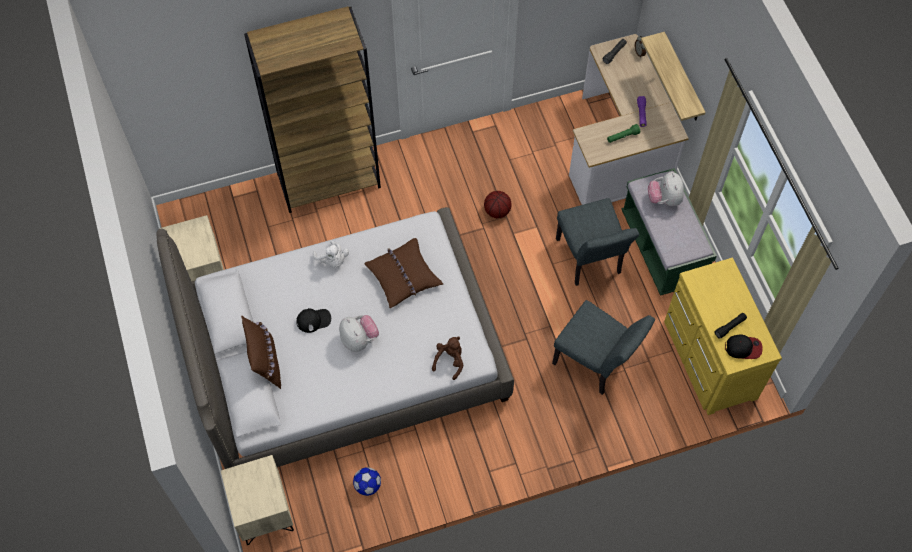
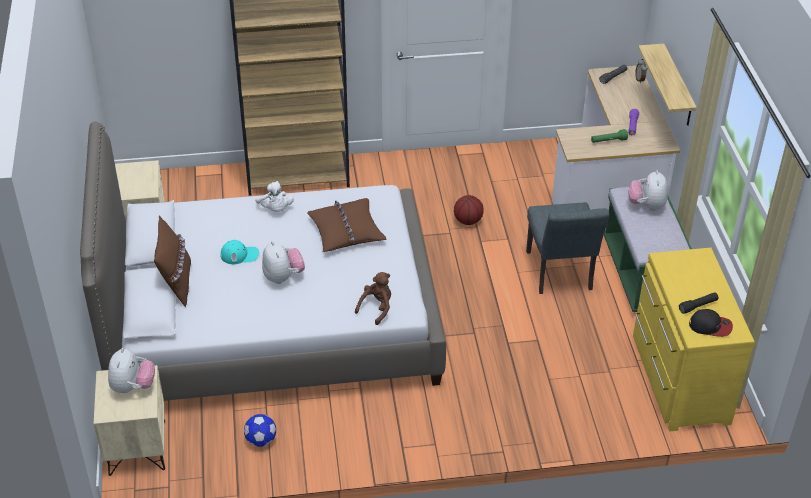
camera: 10 degrees right, 20 degrees down
(257, 482) = (132, 387): none -> plush toy
(314, 320) = (239, 255): black cap -> turquoise cap
(596, 364) = (548, 366): grey chair -> none

